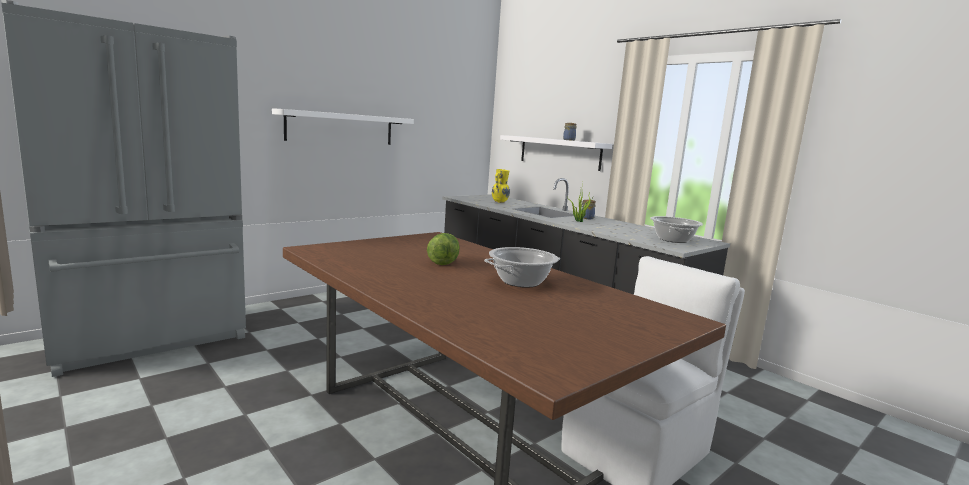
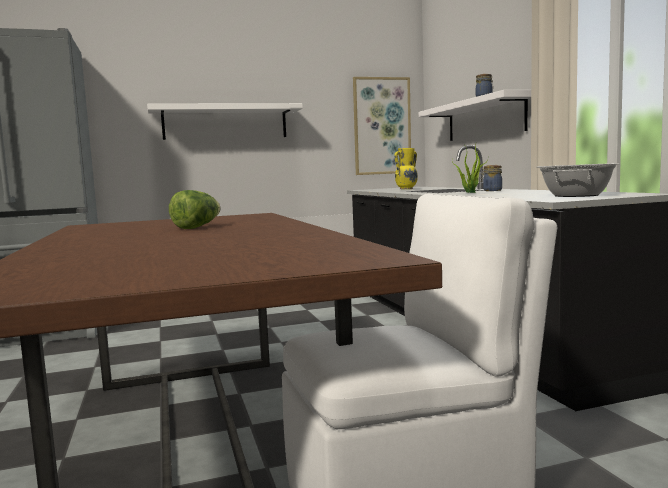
camera: 25 degrees right, 5 degrees down
(462, 140) = (381, 126): none -> picture
(521, 281) = (239, 236): cooking pot -> none

